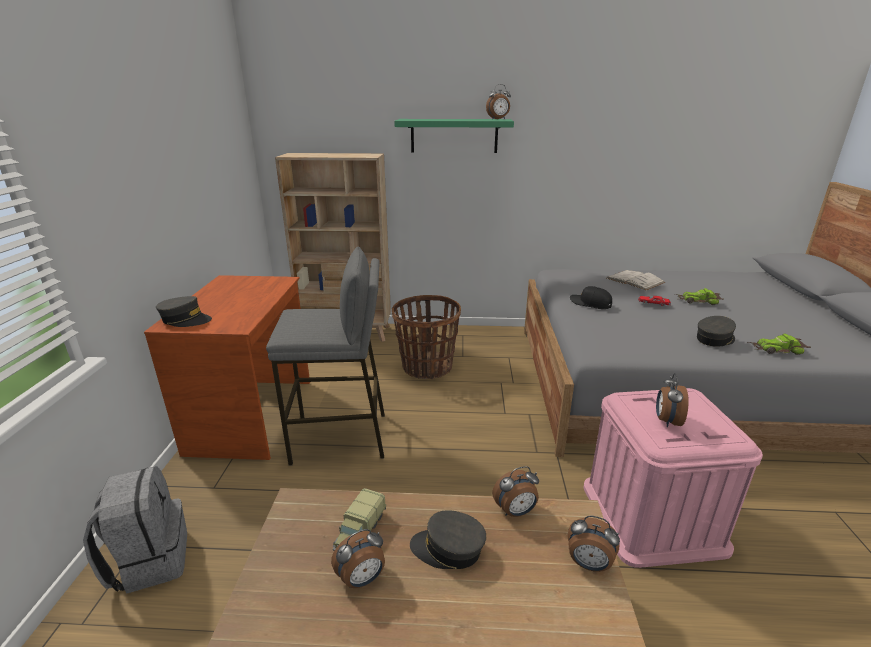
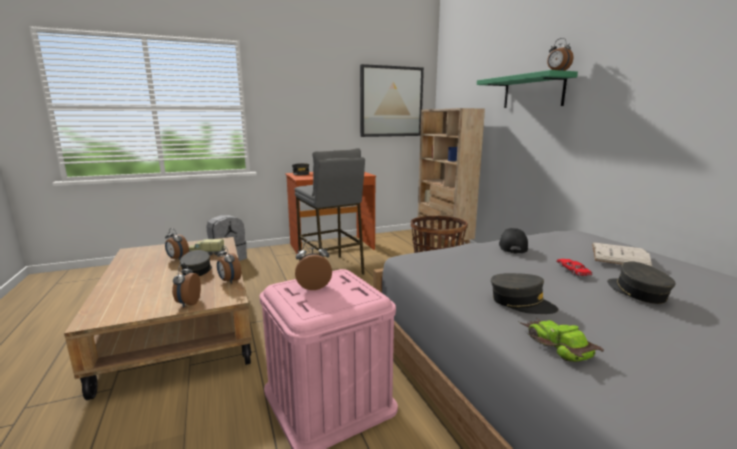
camera: 65 degrees right, 10 degrees down
(220, 147) = (391, 102): none -> picture
(698, 301) = (637, 292): toy car -> grey cap

